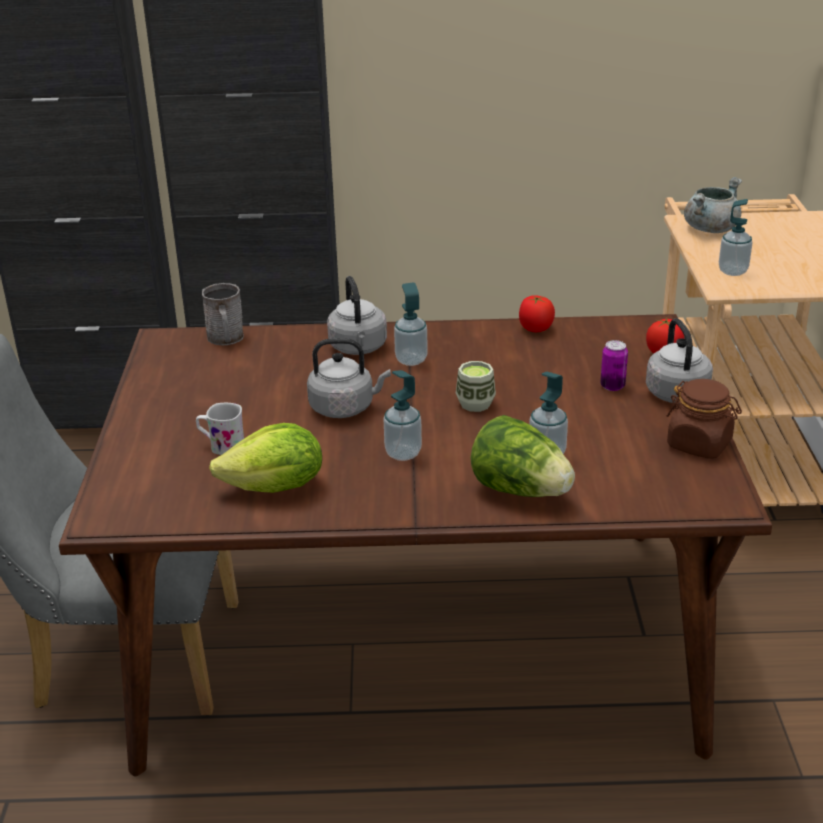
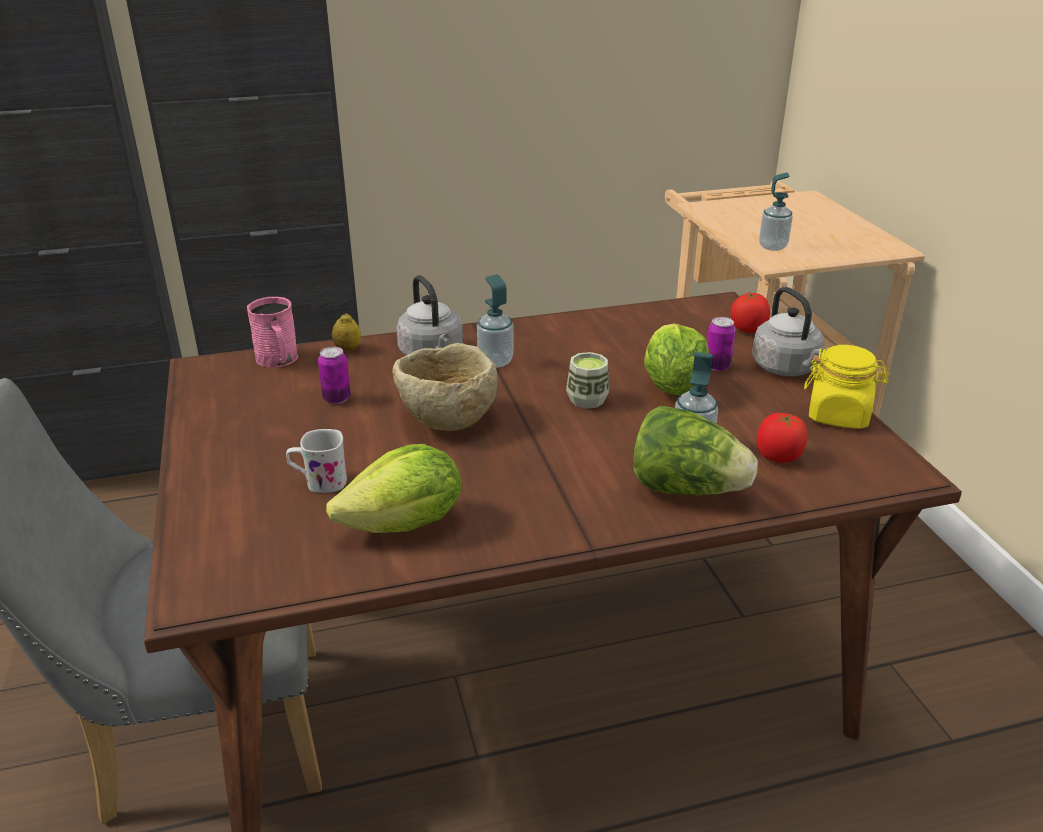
camera: 15 degrees left, 0 degrees up
(226, 339) = (278, 360): grey mug -> pink mug
(261, 378) = (337, 398): none -> can
(287, 335) = (347, 349): none -> lemon
(345, 408) = (446, 420): grey kettle -> beige bowl
(403, 453) = (535, 464): soap dispenser -> none
(535, 329) = (608, 318): tomato -> tomato (778, 457)
(559, 400) = (672, 386): none -> lettuce
(699, 444) = (838, 415): brown jar -> yellow jar
(710, 228) = (727, 211): grey cooking pot -> none

